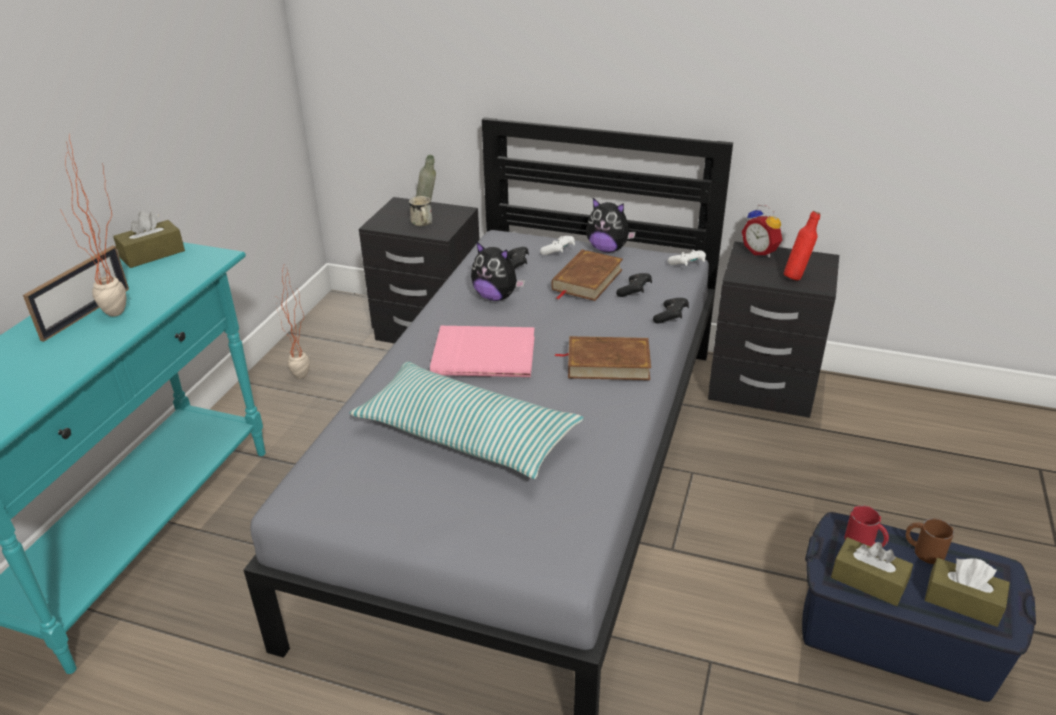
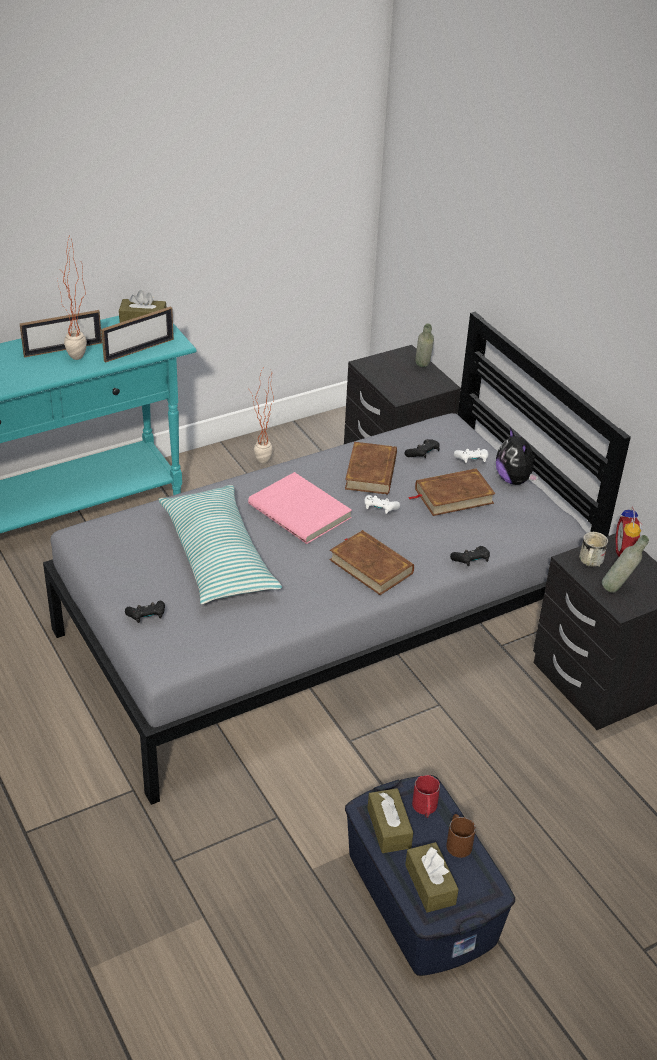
camera: 40 degrees right, 5 degrees up
(183, 277) = (139, 350): none -> picture frame
(422, 224) = (398, 381): white mug -> white mug (589, 562)
(496, 297) = (371, 472): plush toy -> brown book
(634, 291) = (473, 526): black game controller -> black game controller (147, 617)
(687, 265) = (555, 529): white game controller -> white game controller (379, 510)
(797, 276) = (618, 589): red bottle -> grey bottle

